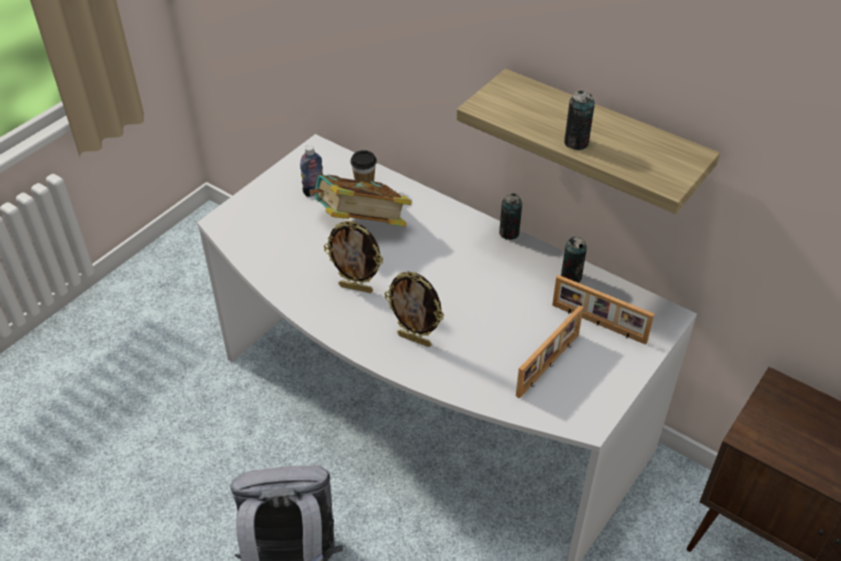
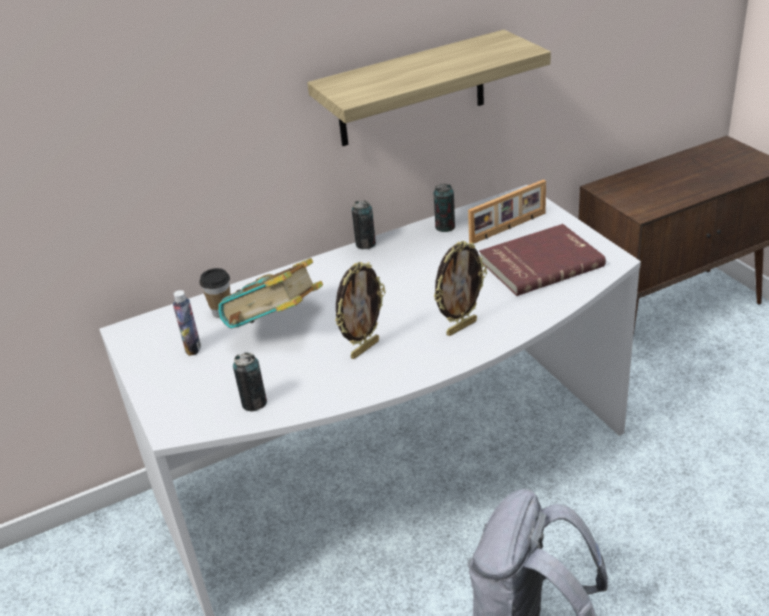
camera: 60 degrees left, 10 degrees down
(549, 365) = (539, 262): picture frame -> red book
(576, 143) = (444, 71): can -> can (254, 403)

